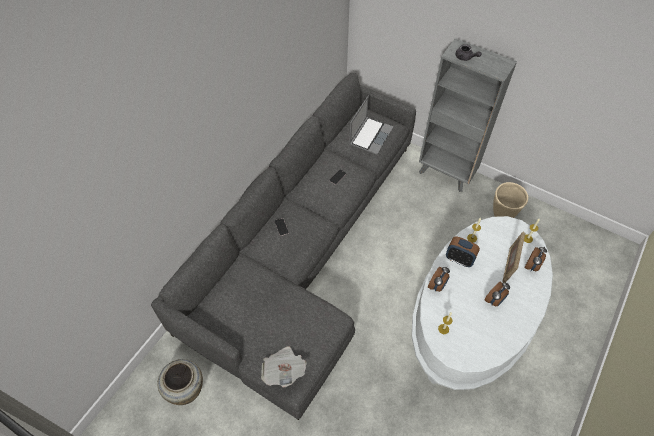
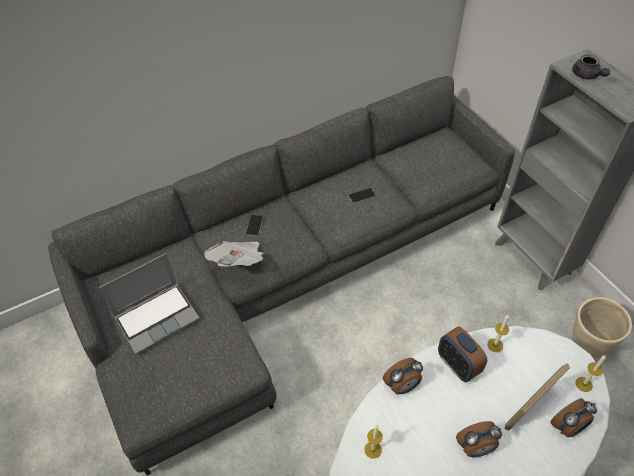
camera: 30 degrees right, 5 degrees down
(186, 389) = (55, 370): beige vase -> none
(284, 370) = (138, 395): newspaper -> newspaper (238, 262)
(370, 136) = (437, 163): laptop -> laptop (157, 317)

